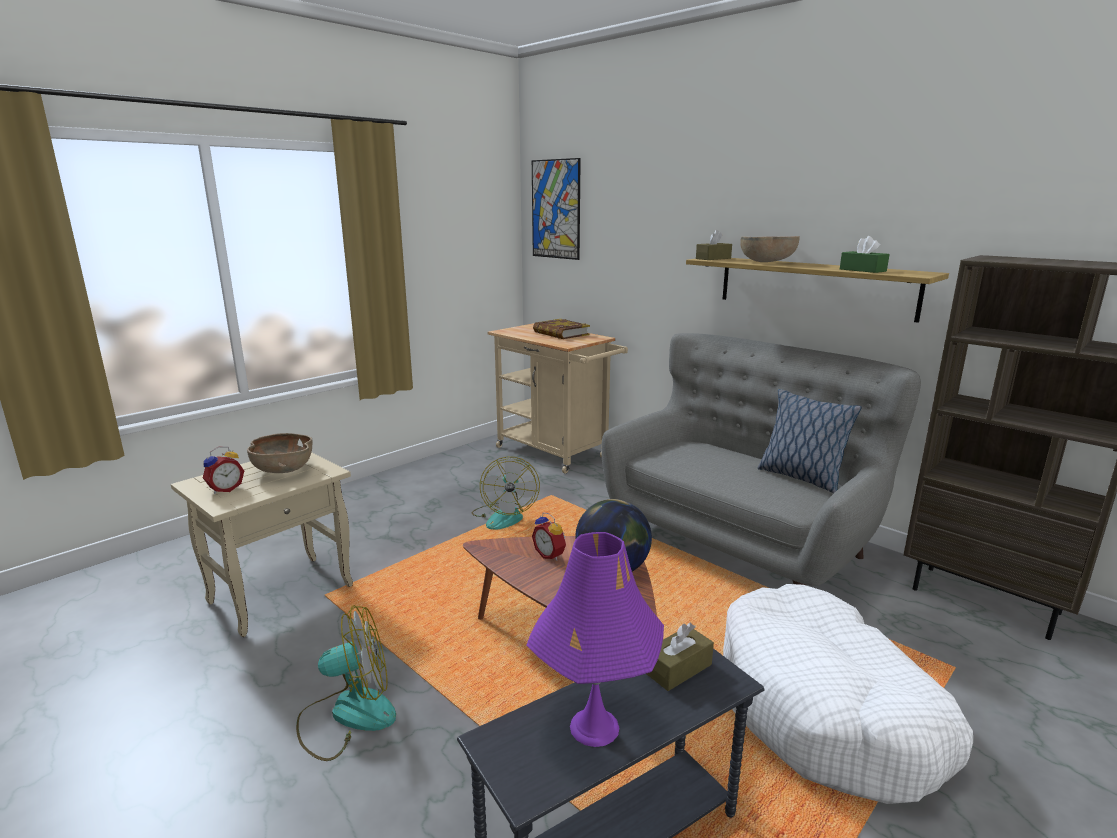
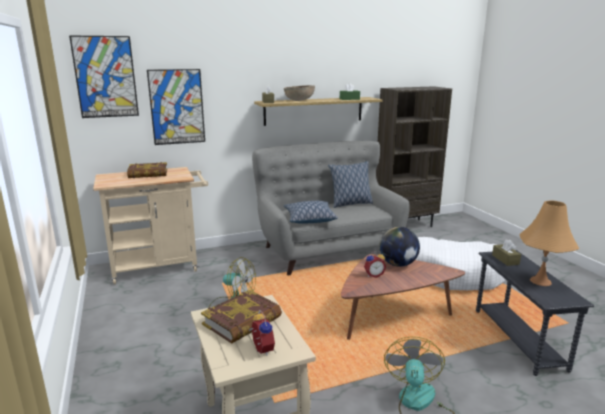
camera: 65 degrees left, 0 degrees up
(283, 470) = (242, 321): brown bowl -> book
(594, 727) = (540, 281): purple table lamp -> orange table lamp
(617, 254) = (177, 107): none -> picture
(677, 461) = (309, 219): none -> pillow

